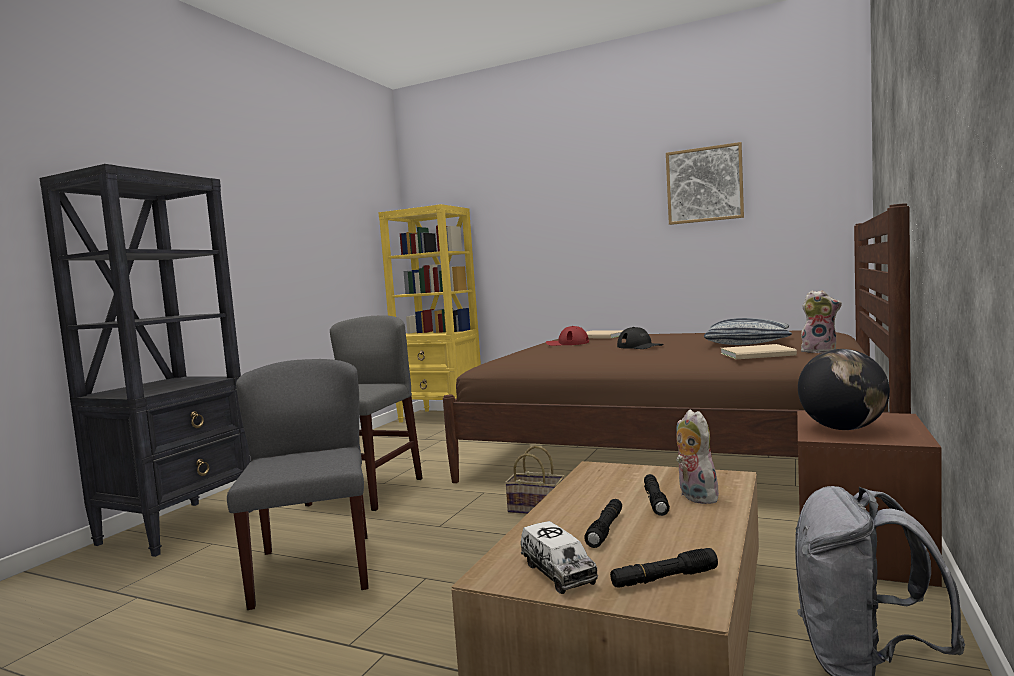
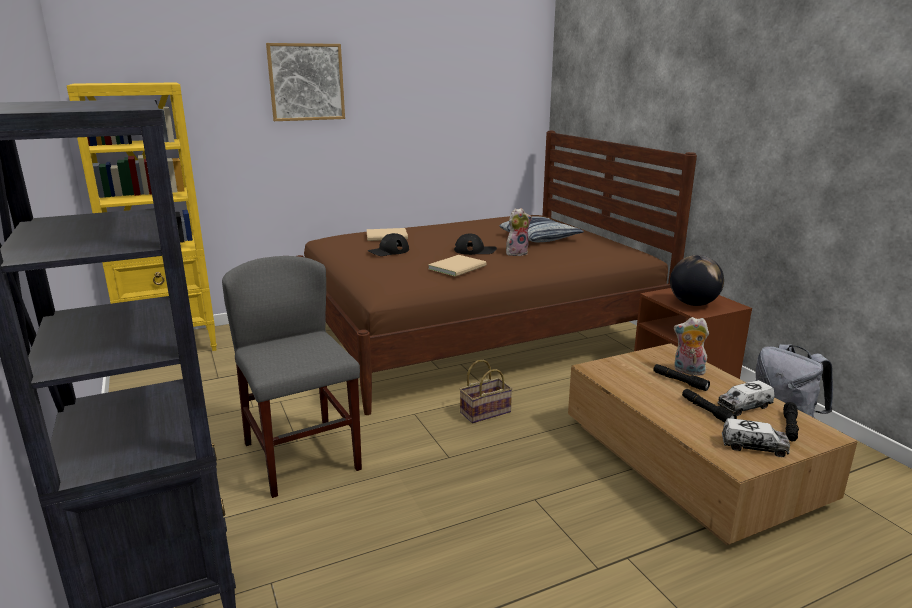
camera: 50 degrees left, 15 degrees up
(313, 568) = (439, 541): grey chair -> none
(567, 343) = (388, 251): red cap -> black cap
(666, 542) = (744, 406): none -> toy truck
(704, 184) = (439, 84): picture -> picture (306, 82)
(759, 354) = (588, 252): beige book -> beige book (459, 267)
(819, 351) = (606, 244): plush toy -> plush toy (517, 253)

